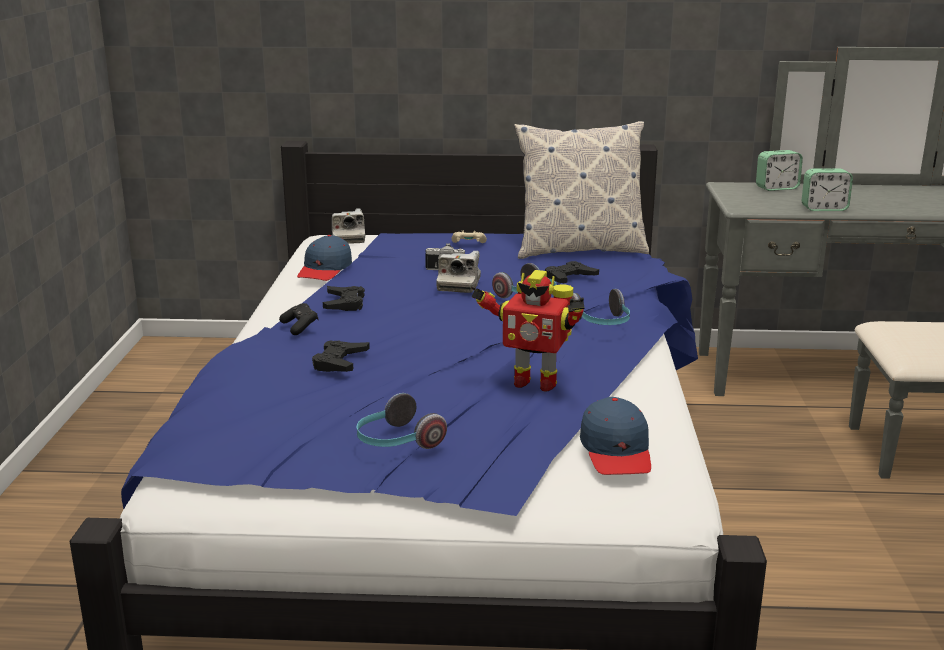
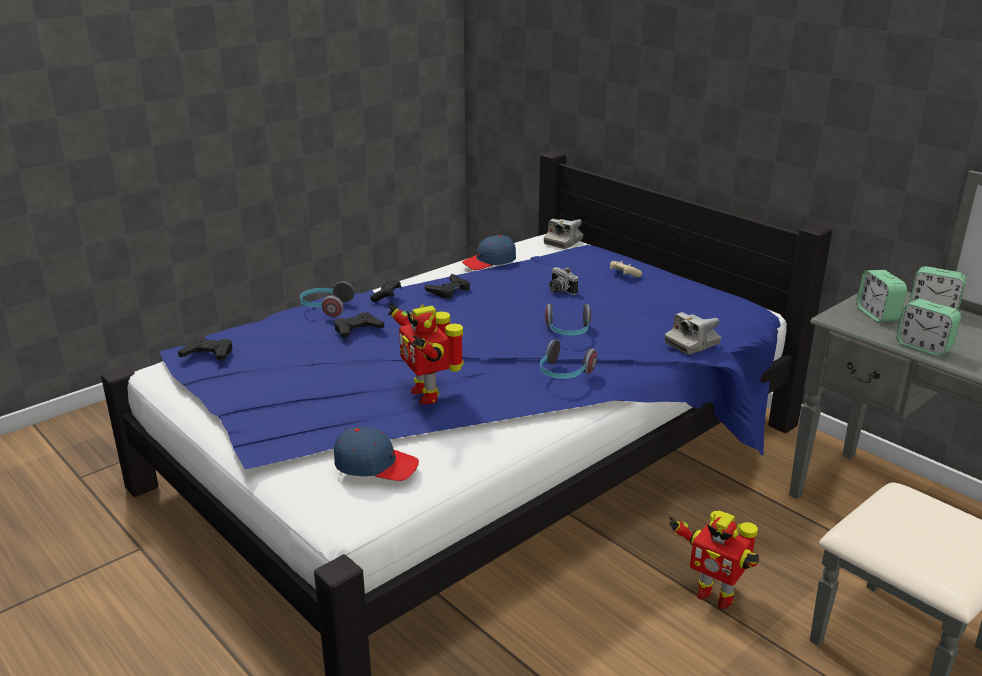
camera: 45 degrees right, 5 degrees up
(396, 442) = (278, 393): headphones -> headphones (326, 308)
(459, 285) = (539, 304): camera -> camera (692, 344)
(569, 278) = (631, 329): black game controller -> black game controller (208, 354)
(579, 250) = (698, 309): pillow -> none
(616, 451) = (375, 464): blue cap -> blue cap turned 120 degrees counterclockwise
(757, 199) = (877, 314): none -> alarm clock
(789, 483) = (714, 595): none -> toy robot

